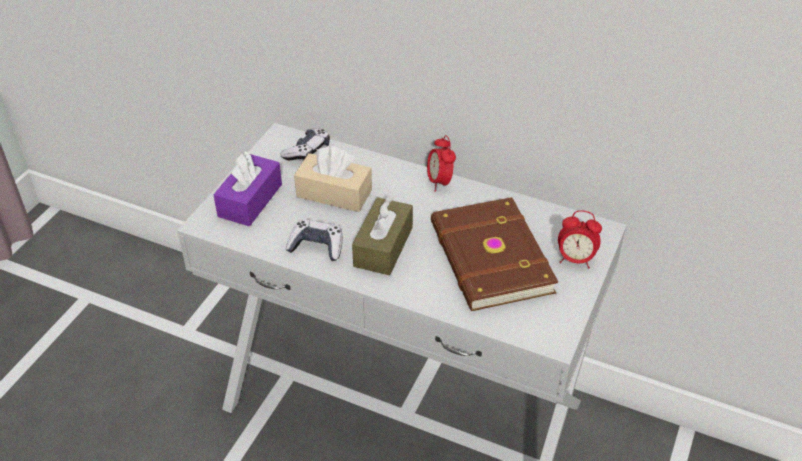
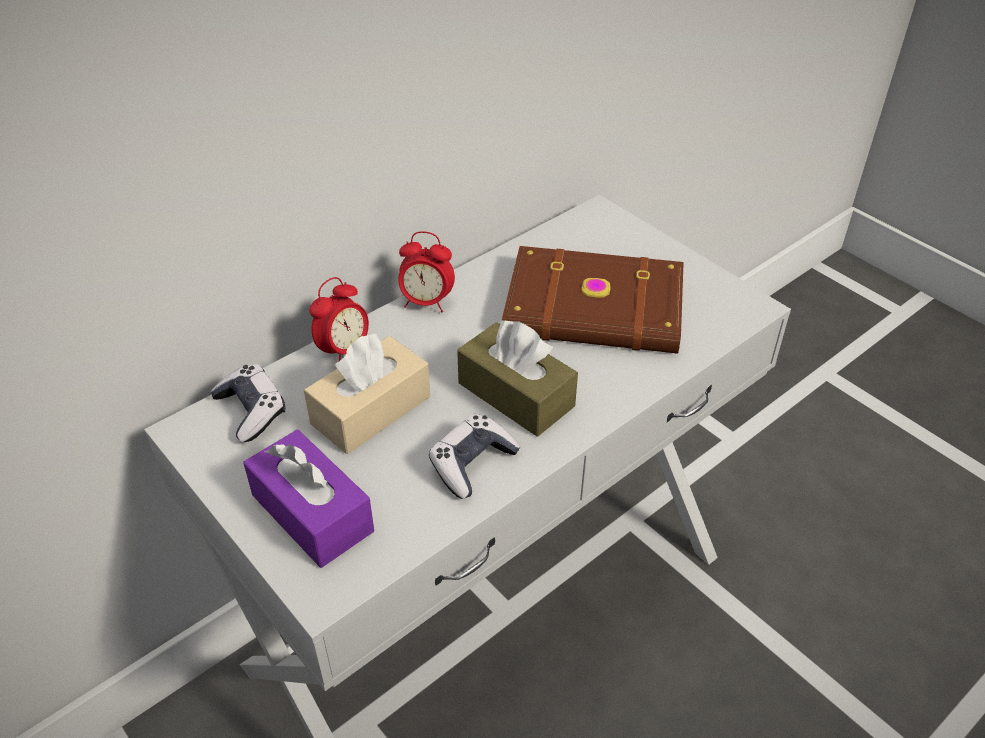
camera: 65 degrees left, 0 degrees up
(575, 259) = (634, 247): alarm clock -> alarm clock (344, 350)

